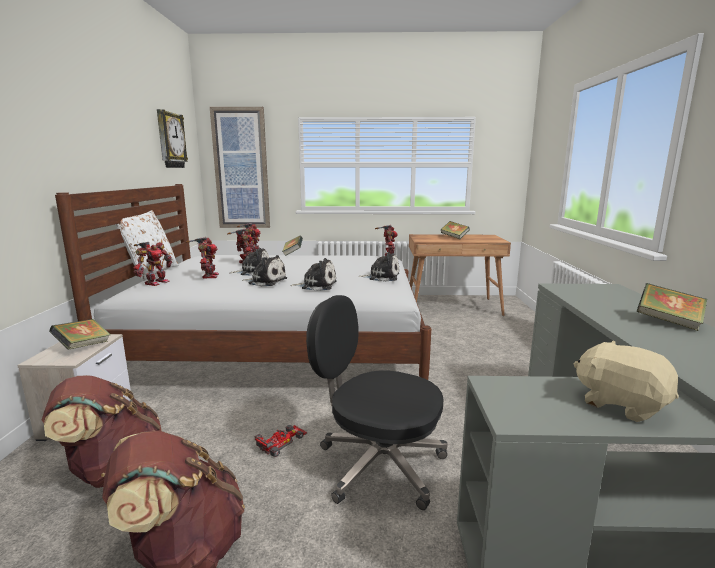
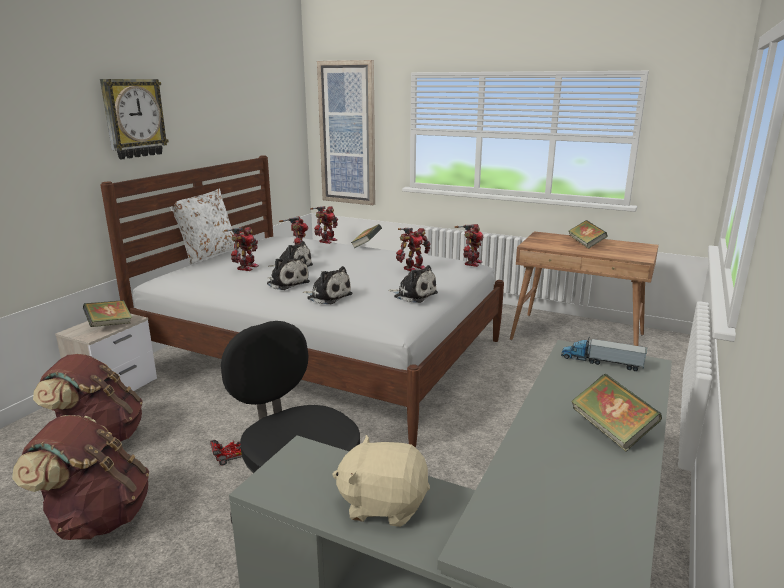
camera: 25 degrees right, 5 degrees up
(155, 282) = (195, 269): toy robot -> toy robot (413, 268)
(170, 140) = (260, 106): wall clock -> wall clock (133, 118)
(587, 290) = (601, 362): none -> toy truck
(620, 403) = (383, 504): beige plush toy -> beige plush toy turned 60 degrees counterclockwise

